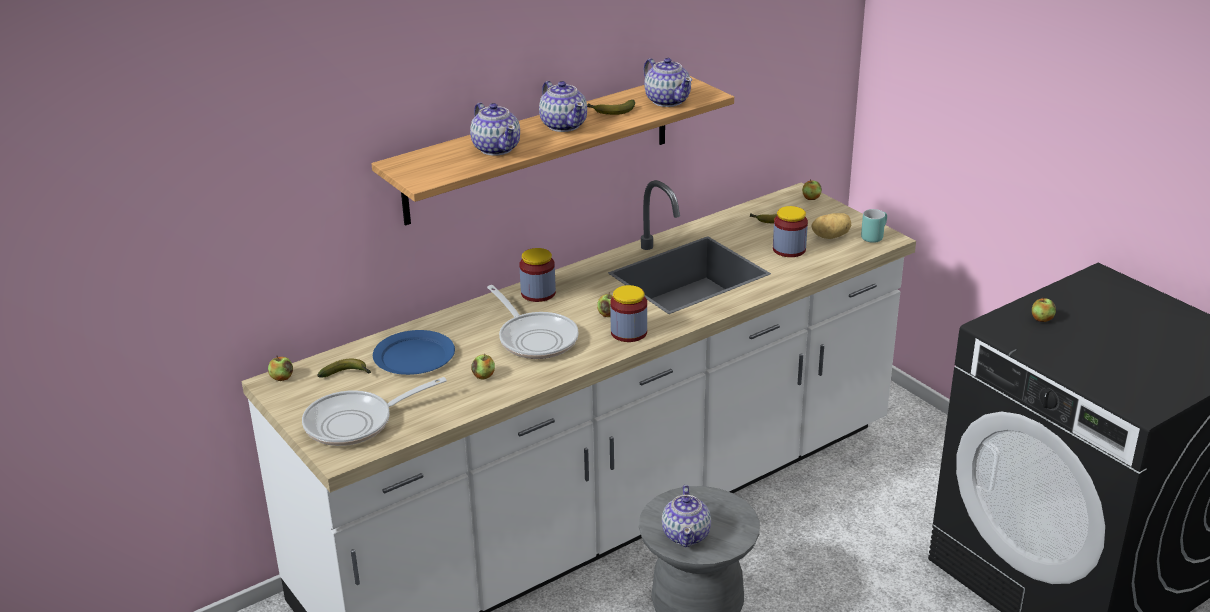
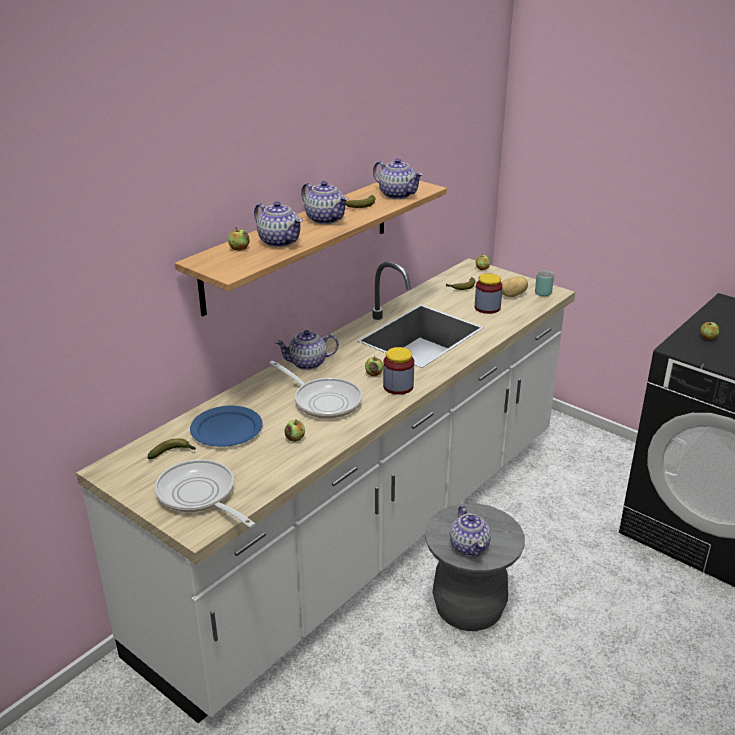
camera: 15 degrees left, 0 degrees up
(282, 377) = (113, 464): apple -> apple (239, 248)
(356, 423) = (199, 496): frying pan -> frying pan turned 90 degrees clockwise
(538, 293) = (308, 363): jar -> teapot

